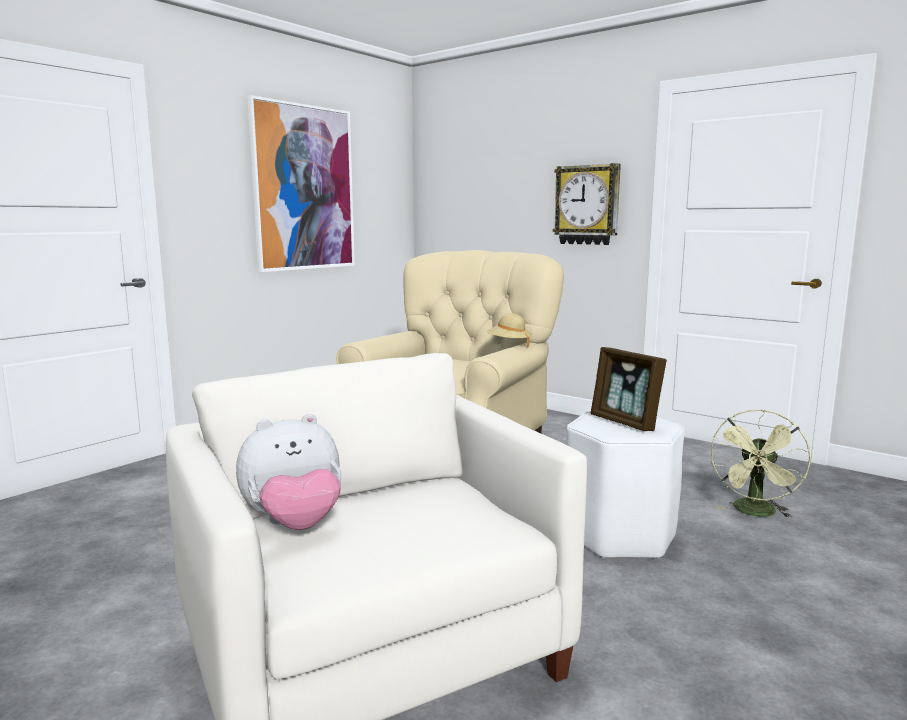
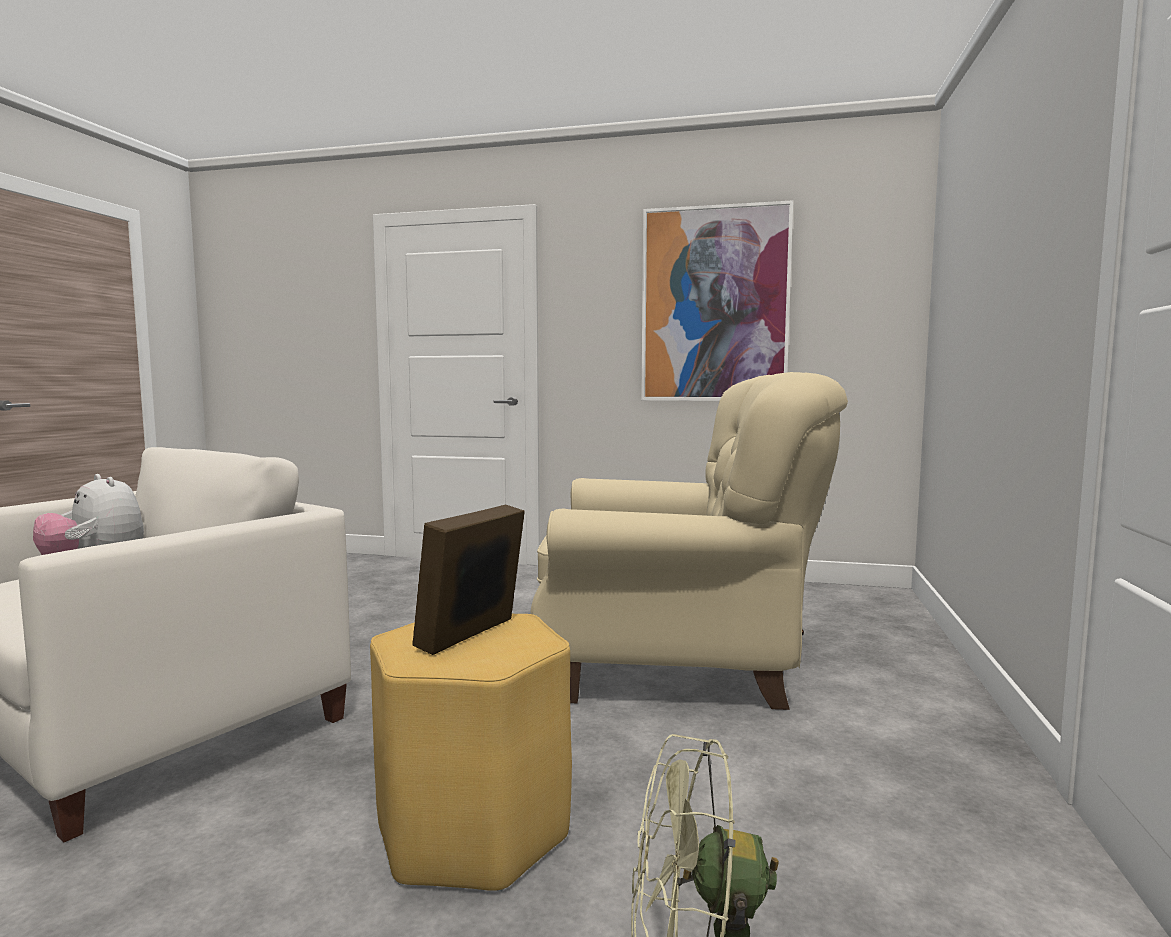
camera: 65 degrees right, 5 degrees down
(509, 344) = (684, 510): beige hat -> none
(587, 205) = (1037, 281): wall clock -> none
(619, 535) = (471, 831): white stool -> yellow stool

